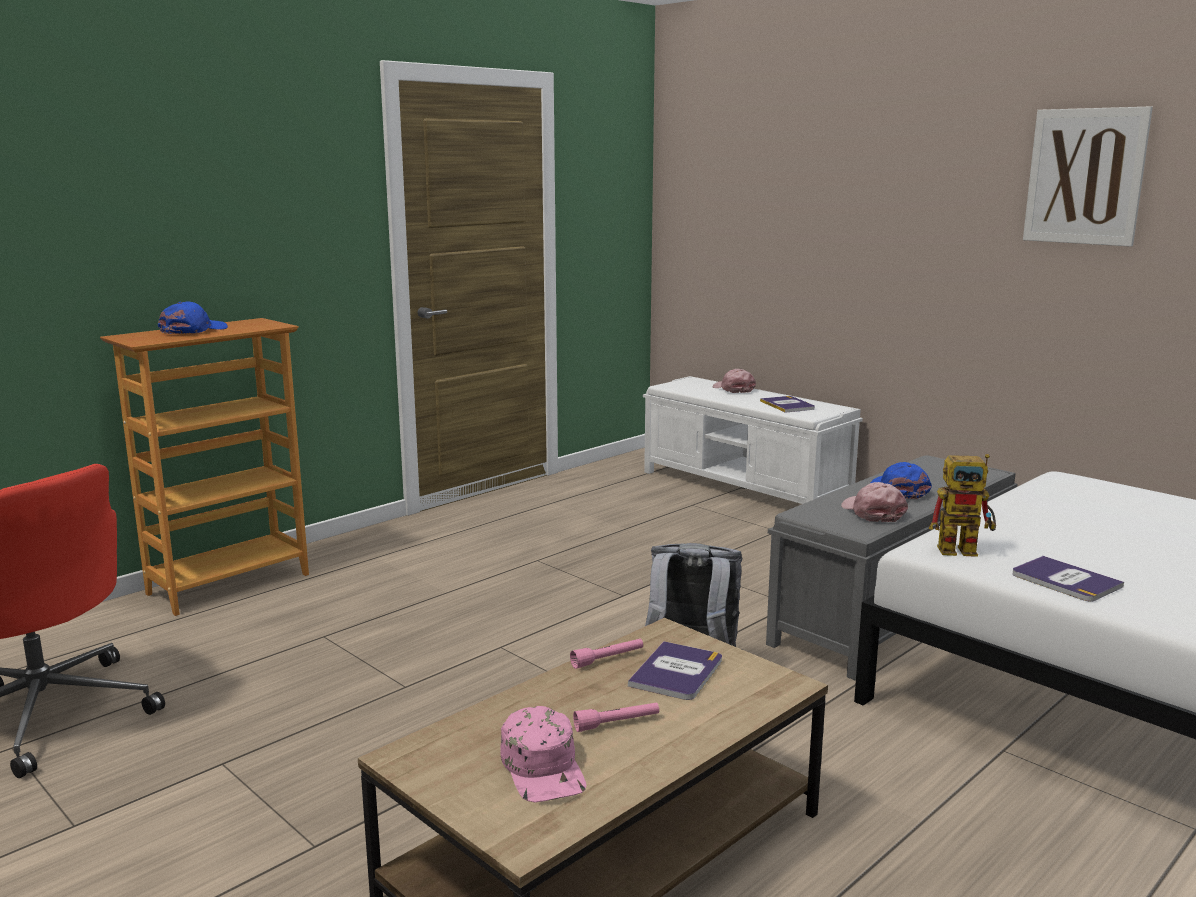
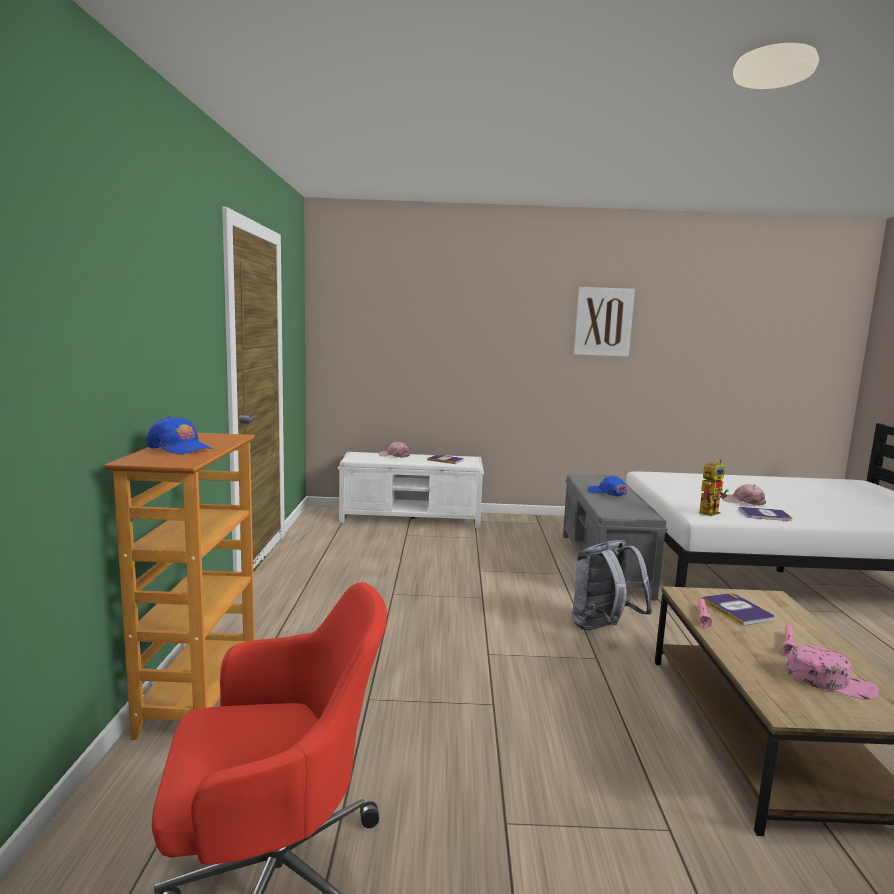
camera: 45 degrees left, 5 degrees down
(193, 330) = (180, 448): blue cap -> blue cap turned 135 degrees clockwise
(873, 512) = (628, 505): pink cap -> pink cap (743, 501)

